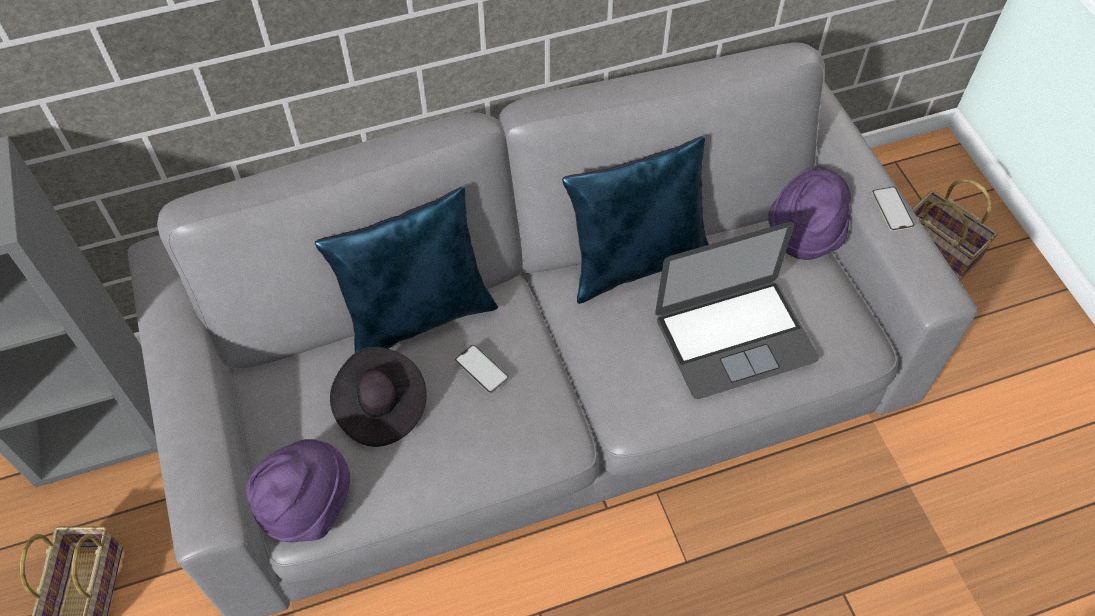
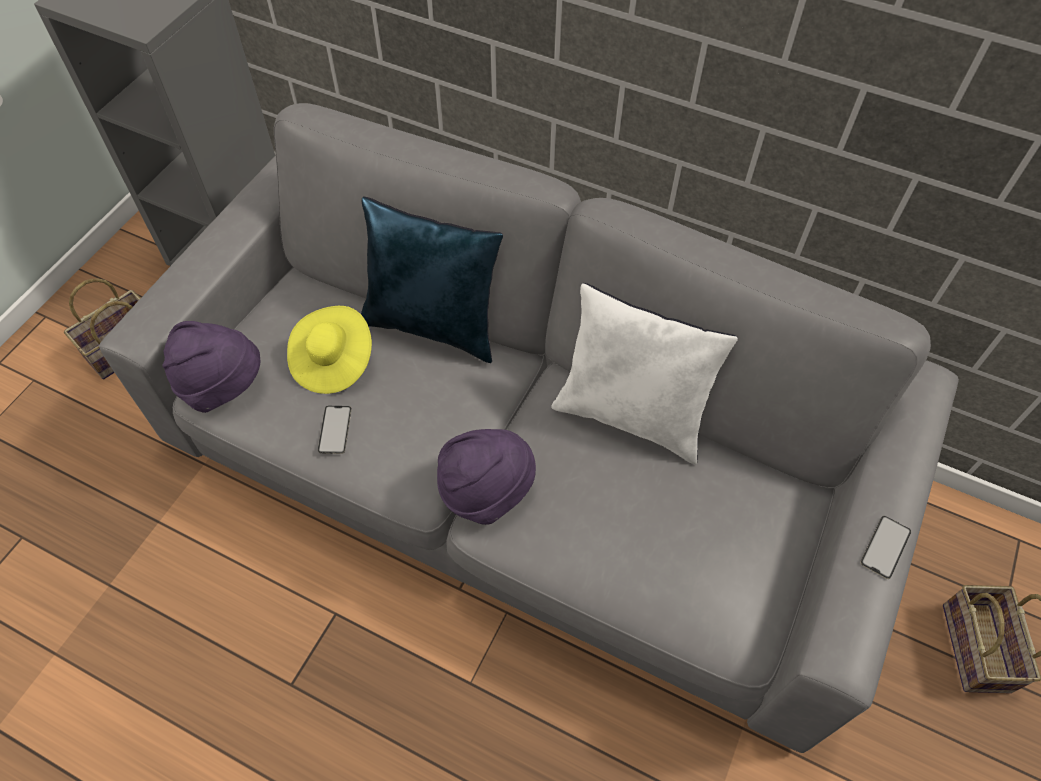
camera: 45 degrees right, 0 degrees up
(380, 407) = (332, 362): black hat -> yellow hat
(481, 369) = (426, 393): phone -> phone (335, 429)
(636, 262) = (632, 415): blue pillow -> white pillow
(735, 337) = (635, 535): laptop -> none
(804, 234) = (801, 509): purple hat -> purple hat (485, 491)

